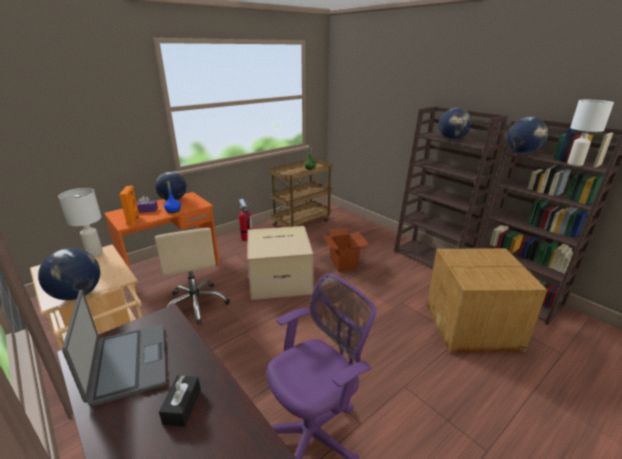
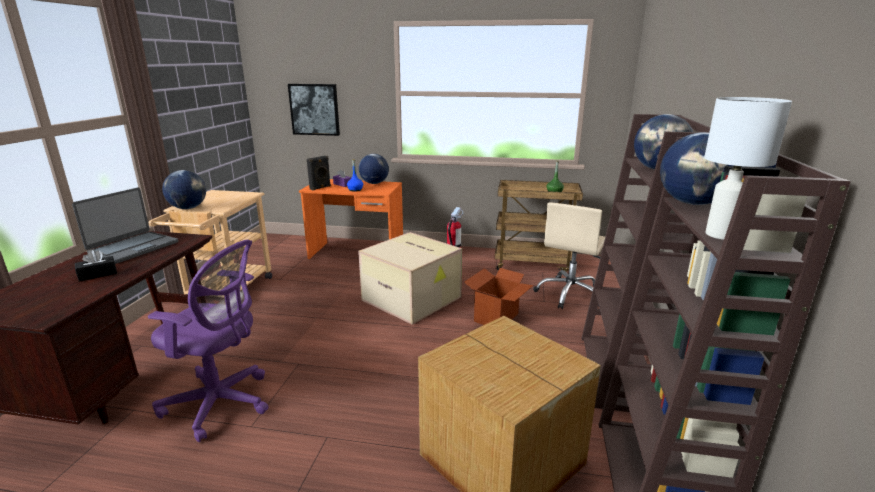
camera: 50 degrees right, 5 degrees down
(72, 139) = (314, 109): none -> picture
(95, 253) = (245, 193): white table lamp -> none
(134, 220) = (320, 188): orange speaker -> black speaker
(196, 304) = (326, 282): beige office chair -> beige office chair (570, 294)

